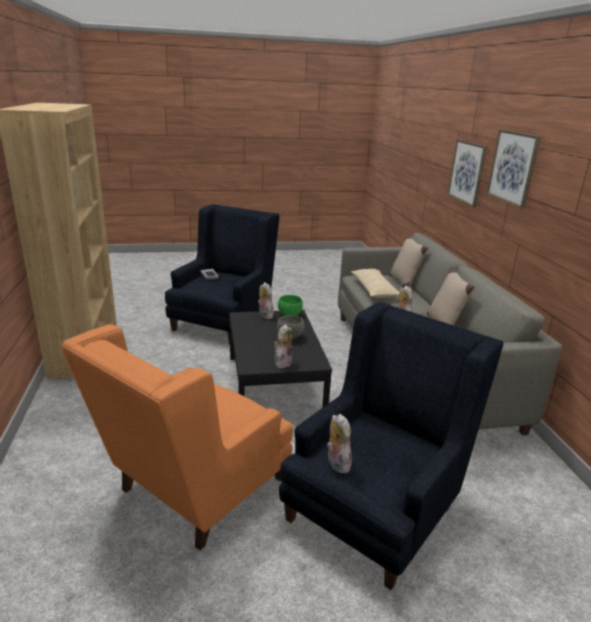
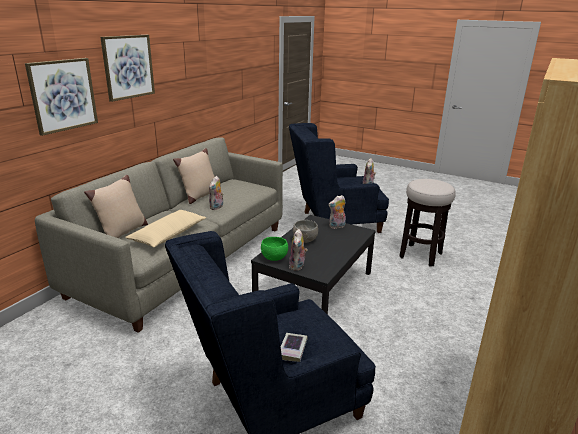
camera: 140 degrees left, 0 degrees up
(194, 492) = (420, 255): orange armchair -> stool

